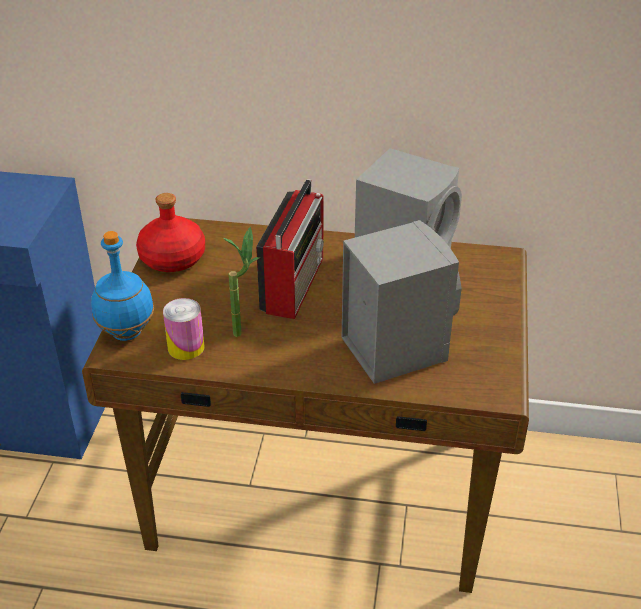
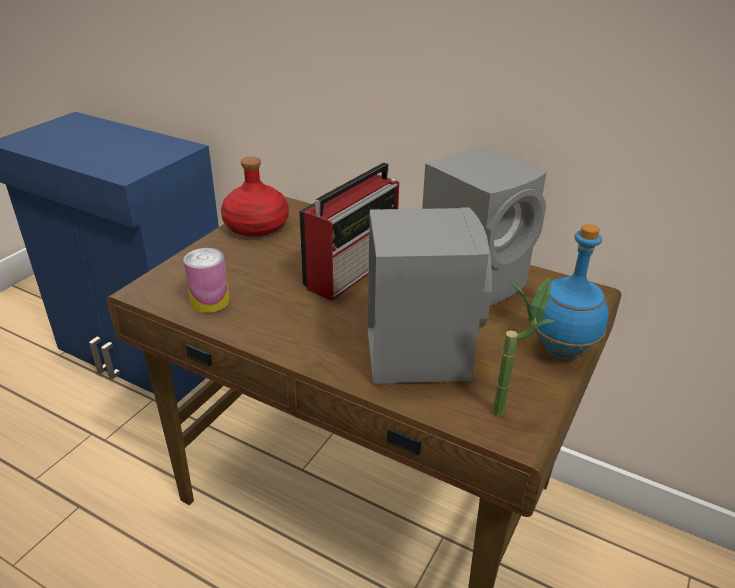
camera: 20 degrees right, 5 degrees down
(127, 332) = (168, 276): blue bottle -> blue bottle (562, 350)
(244, 330) = (276, 299): potted plant -> potted plant (508, 409)

